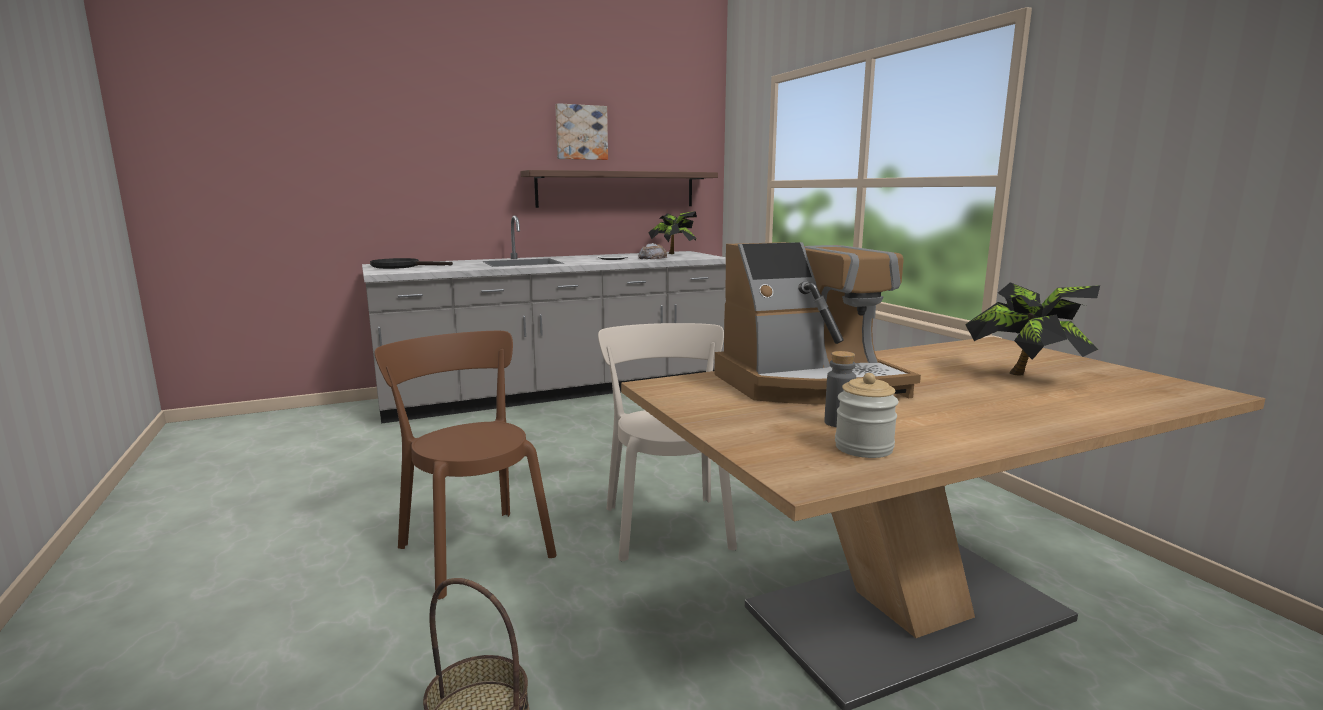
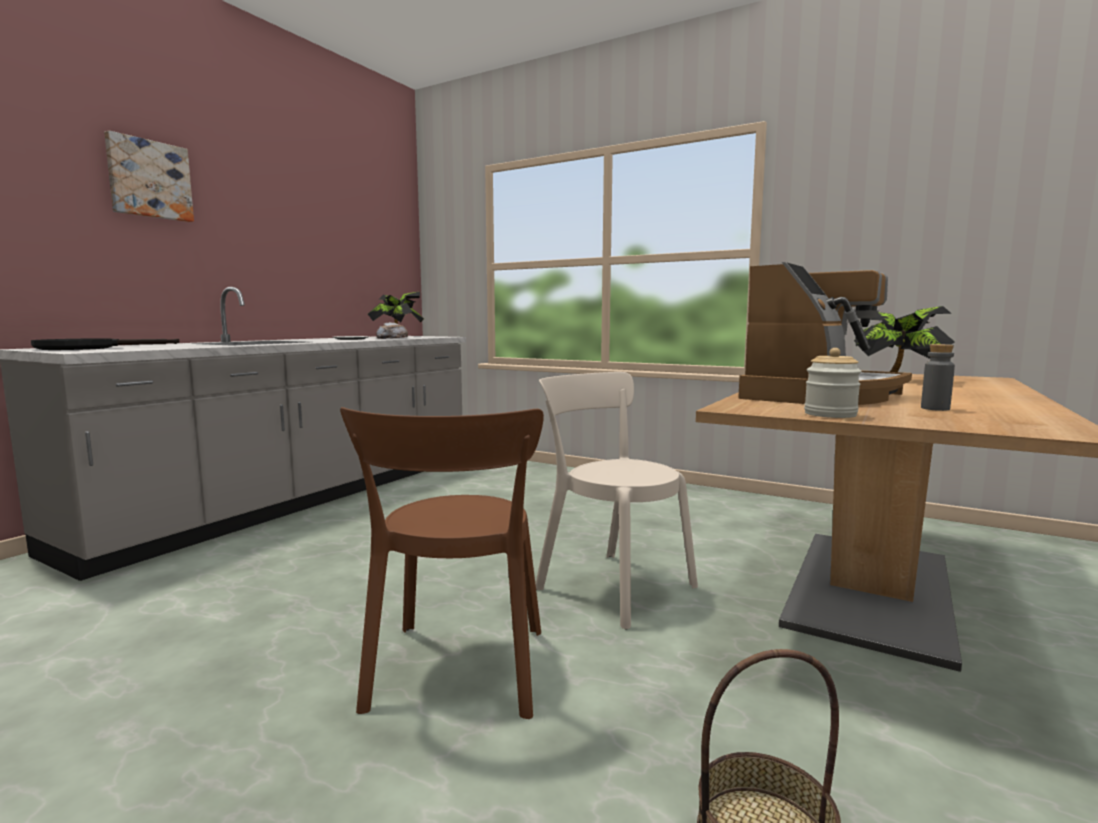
camera: 35 degrees left, 5 degrees down
(473, 548) = (457, 674): brown chair -> brown chair turned 105 degrees counterclockwise
(581, 132) = (289, 199): picture -> picture (149, 179)
(616, 189) = (328, 267): shelf -> none
(863, 448) = (1008, 416): jar -> jar (830, 414)

